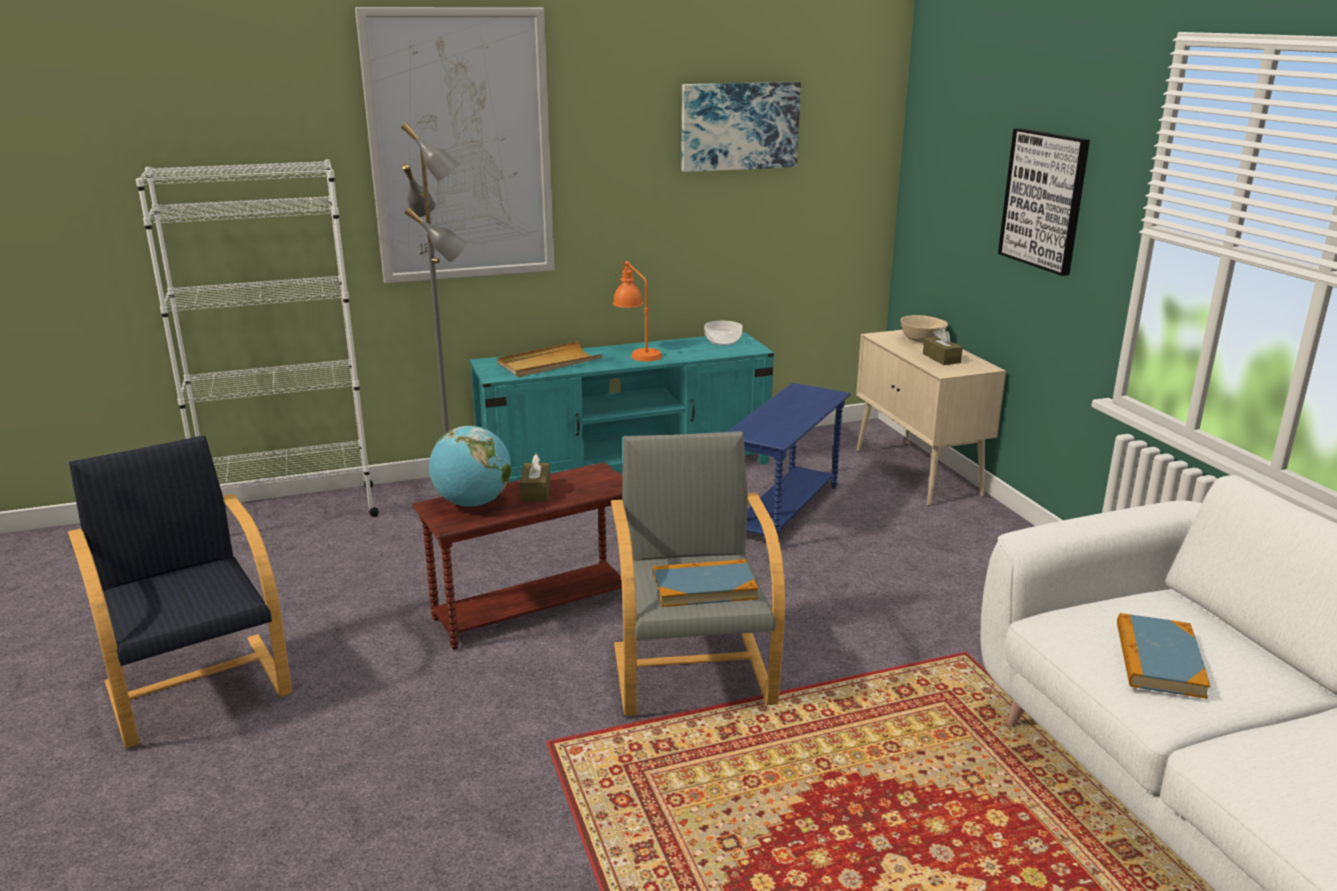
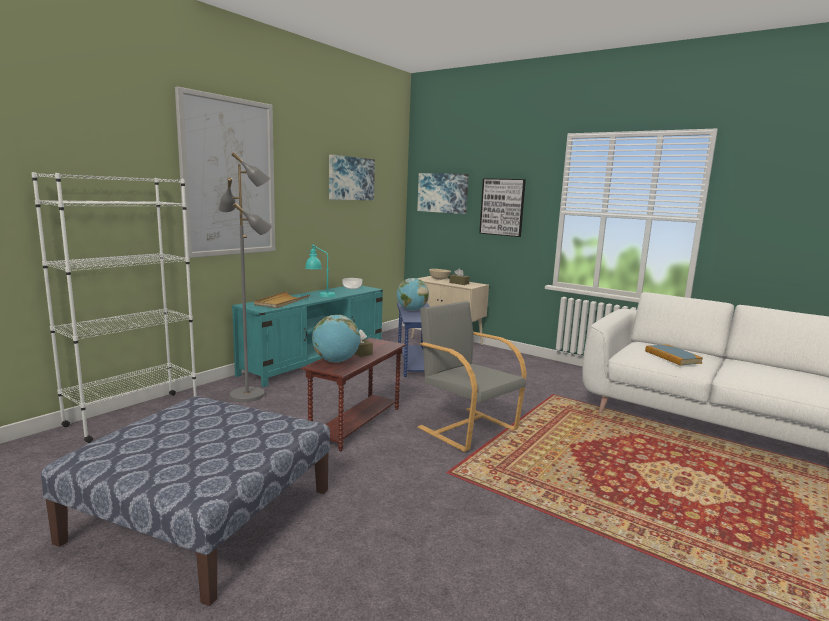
camera: 35 degrees left, 10 degrees down
(198, 686) = (203, 515): black armchair -> ottoman
(636, 353) = (320, 295): orange table lamp -> turquoise table lamp
(704, 587) = (485, 374): book -> none
(784, 408) = (412, 310): none -> globe
(953, 152) = (443, 193): none -> picture

